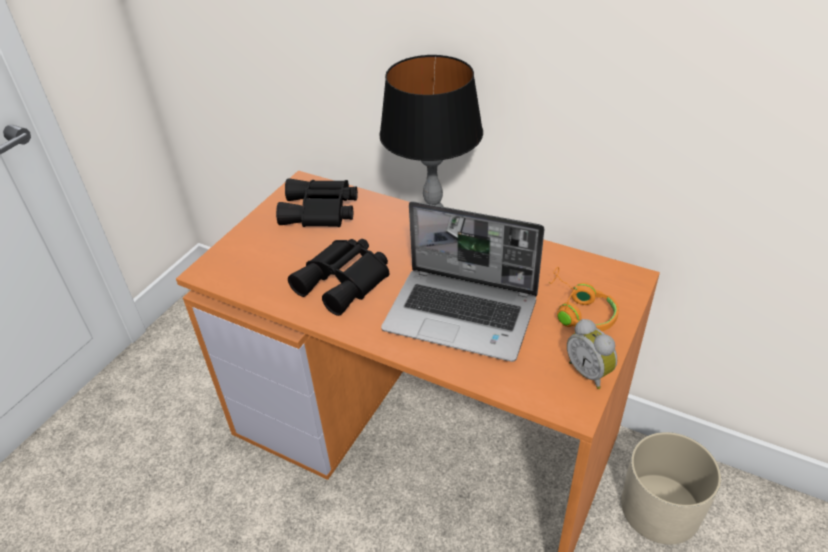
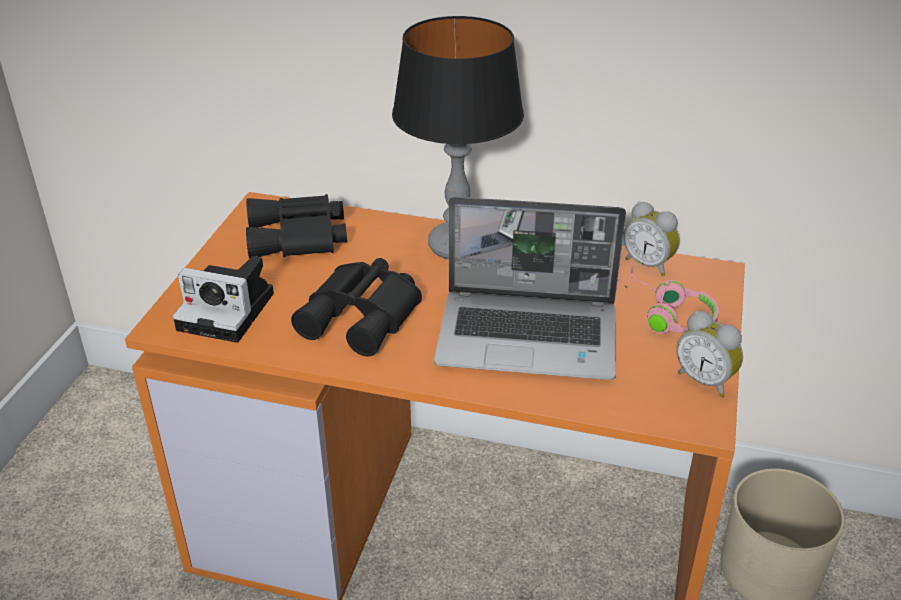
camera: 15 degrees left, 5 degrees down
(253, 266) = (230, 311): none -> camera
(578, 311) = (667, 315): orange headphones -> pink headphones
(579, 264) = (649, 264): none -> alarm clock

